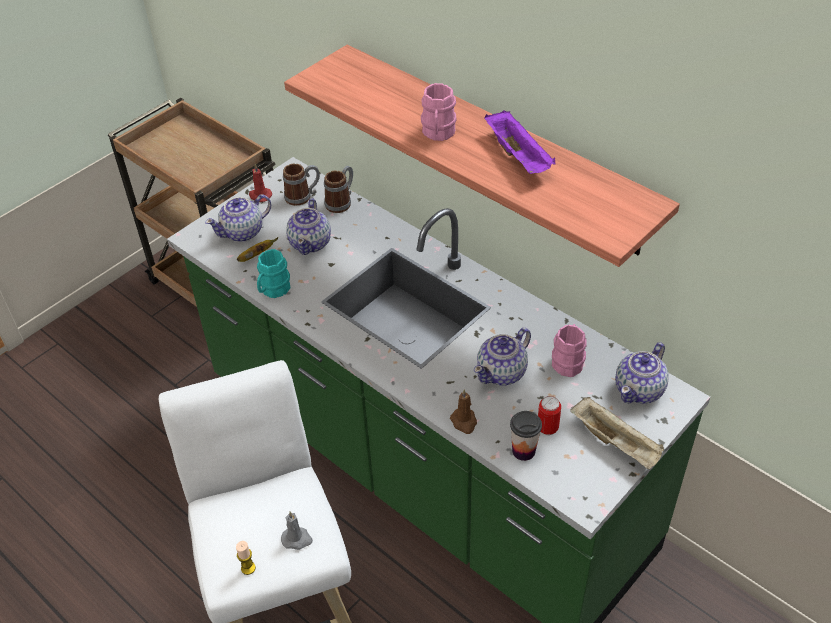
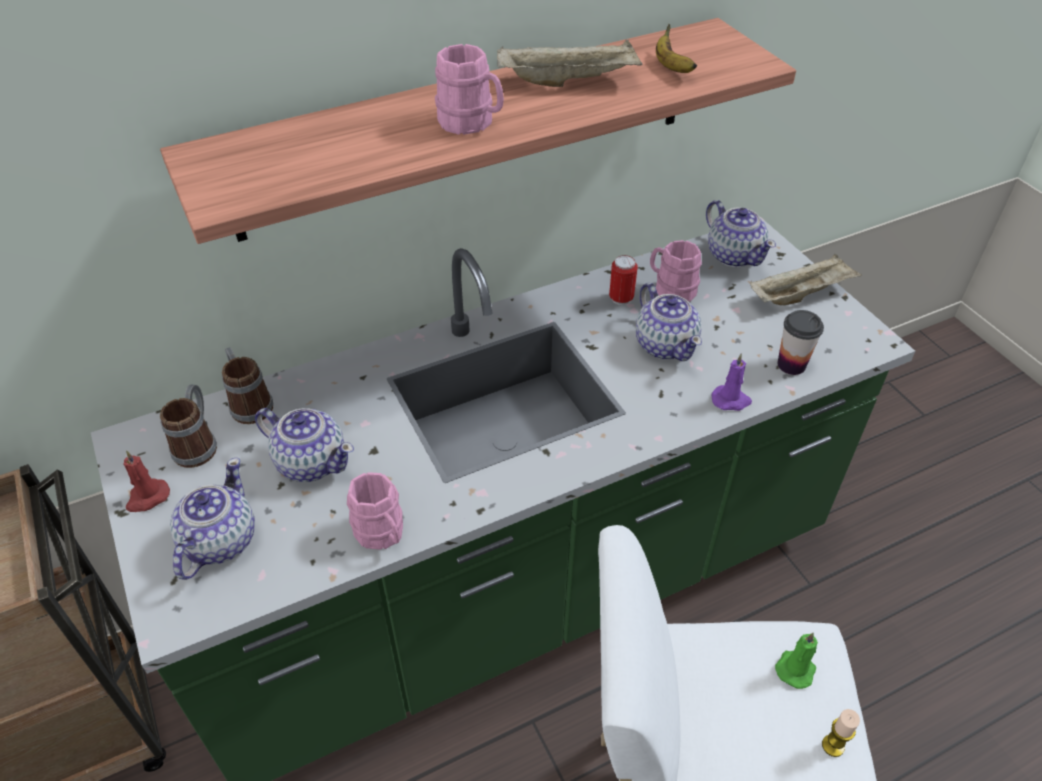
camera: 70 degrees left, 0 degrees up
(243, 232) = (218, 542): teapot -> teapot turned 150 degrees counterclockwise
(256, 255) = (289, 537): banana -> banana (671, 67)
(273, 290) = (382, 535): turquoise mug -> pink mug
(297, 539) = (796, 668): grey candle -> green candle
(464, 422) = (731, 400): brown candle -> purple candle
(519, 157) = (569, 81): purple tray -> beige tray
(547, 428) = (764, 336): can -> can (621, 298)

